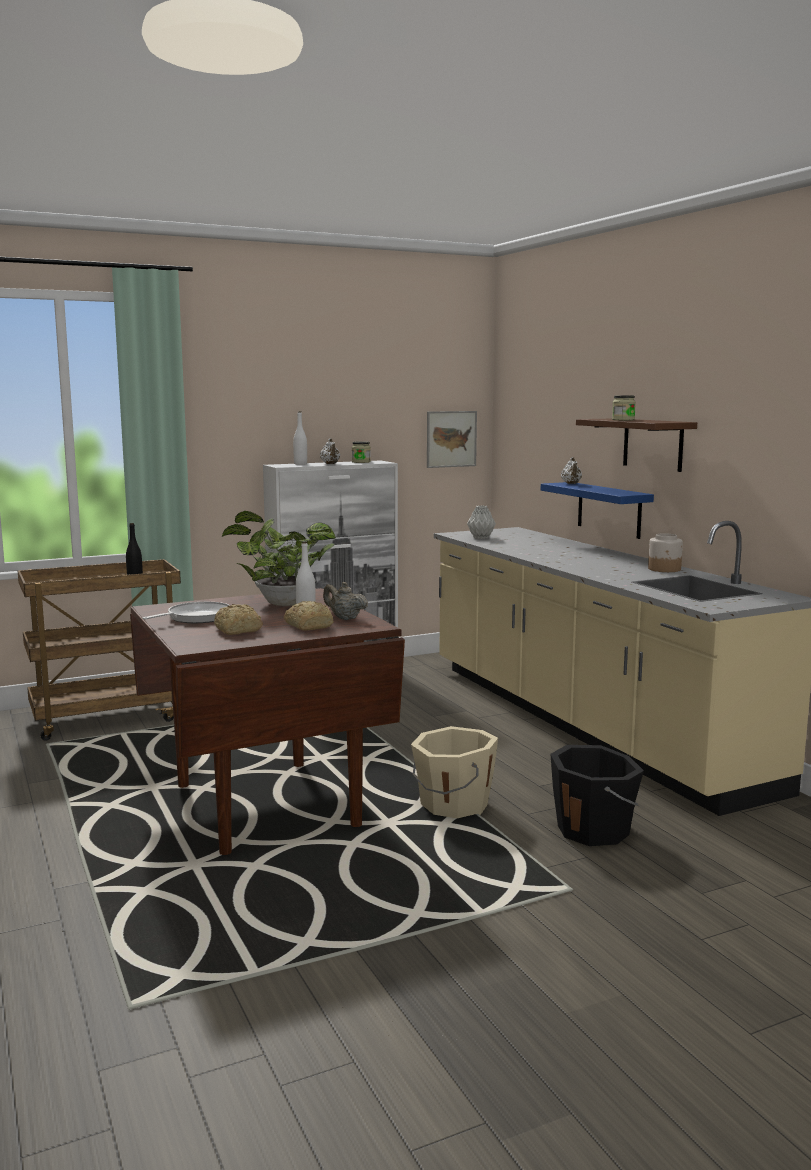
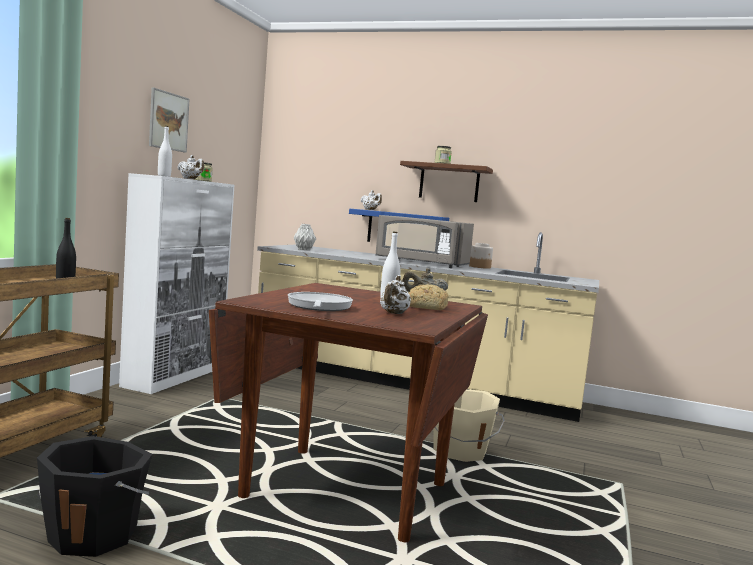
camera: 45 degrees left, 5 degrees down
(237, 630) = (393, 313): bread -> white teapot
(280, 603) = (336, 293): potted plant -> none
(451, 439) = (240, 171): picture -> picture (168, 121)
(573, 562) = (420, 263): none -> grey microwave
(594, 830) = (553, 445): black bucket -> black bucket (95, 534)

